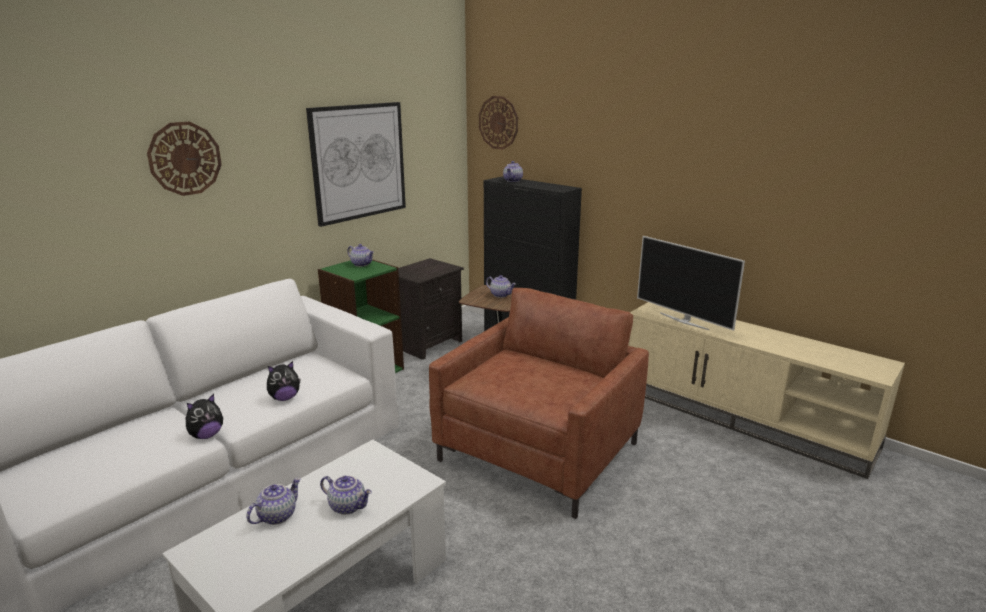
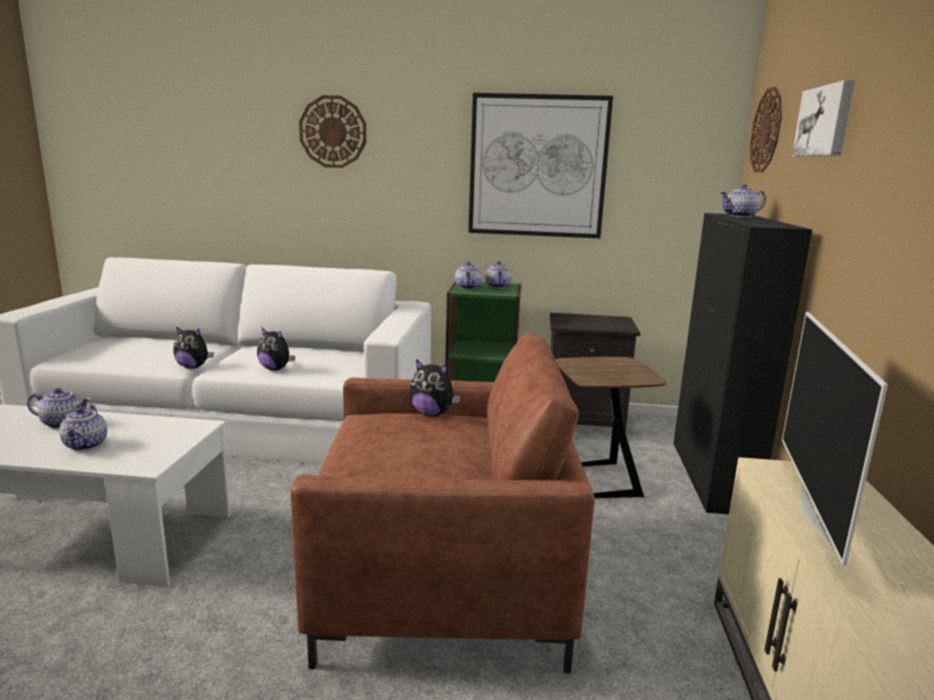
camera: 55 degrees right, 5 degrees down
(495, 360) = (432, 414): none -> plush toy
(501, 295) = (619, 370): teapot -> teapot (468, 287)
(571, 128) = (825, 121): none -> picture

